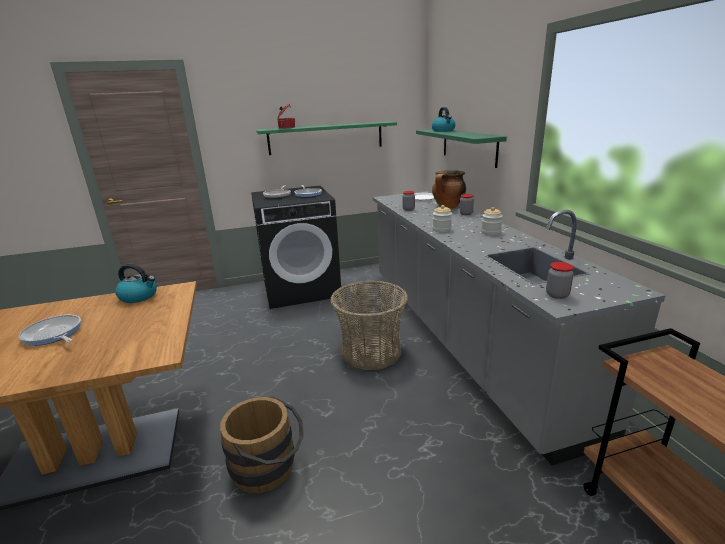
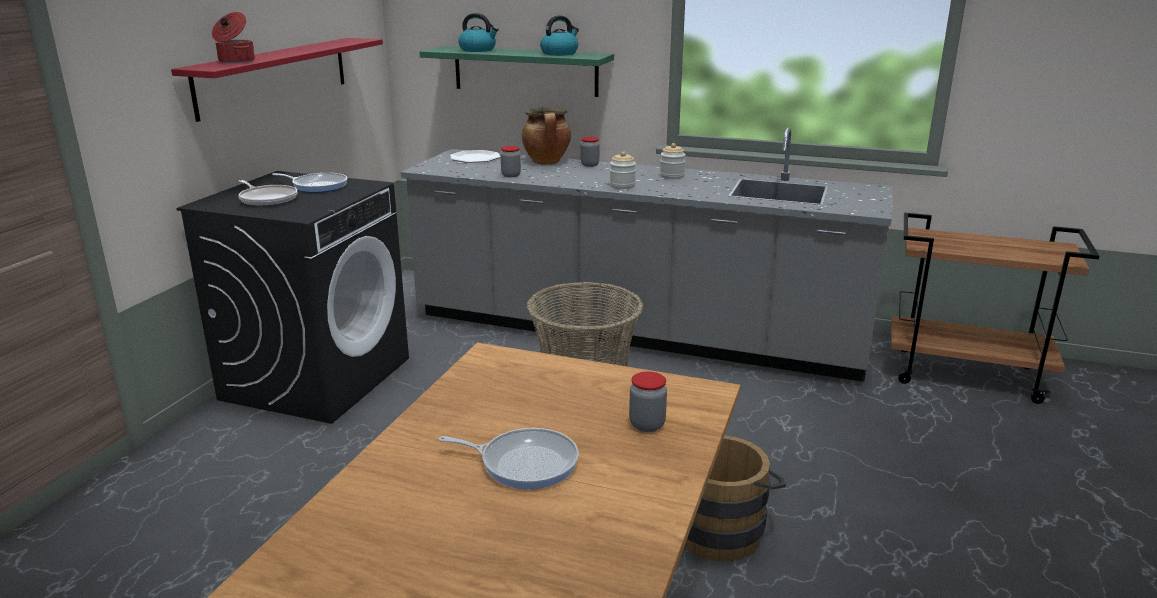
camera: 55 degrees left, 0 degrees up
(53, 334) = (524, 463): frying pan -> frying pan turned 150 degrees counterclockwise
(139, 296) = (470, 387): kettle -> kettle (559, 53)
(326, 138) = (274, 76): green shelf -> red shelf
(557, 295) = (853, 206): jar -> jar (647, 425)

